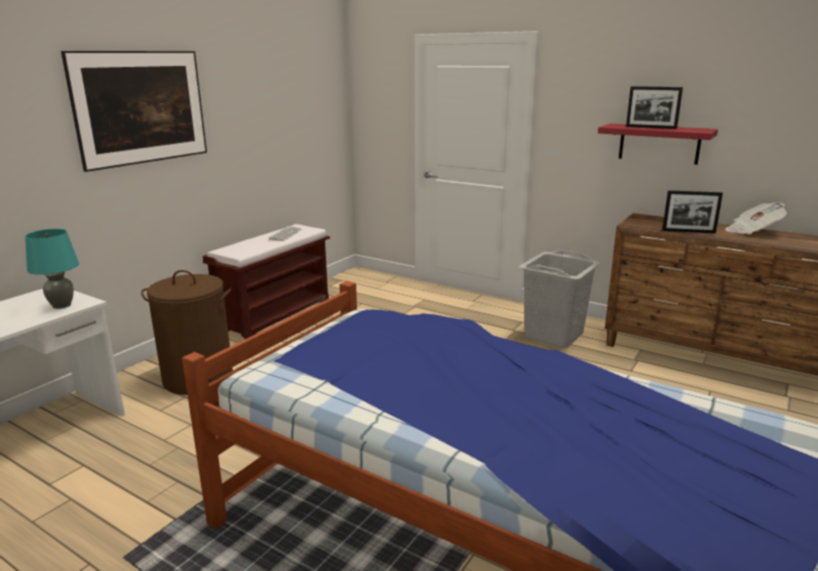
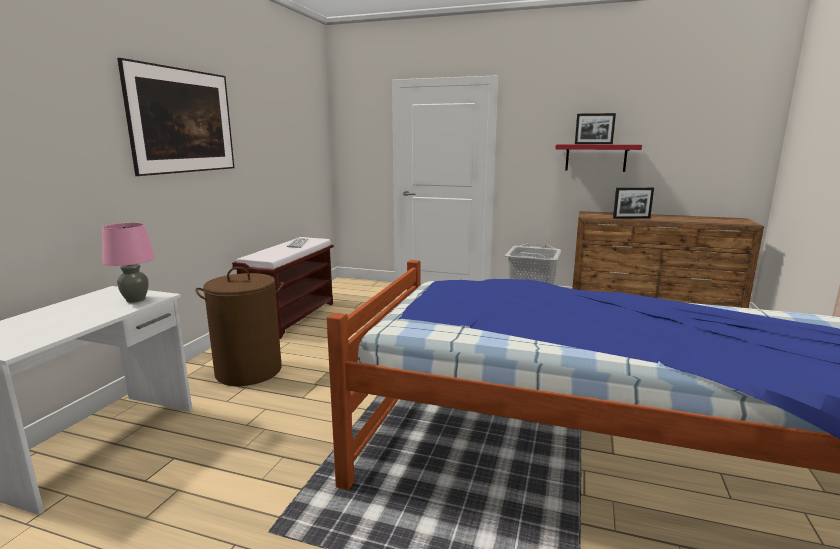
camera: 15 degrees left, 5 degrees down
(61, 305) = (135, 300): turquoise table lamp -> pink table lamp
(752, 231) = (672, 216): newspaper -> none

